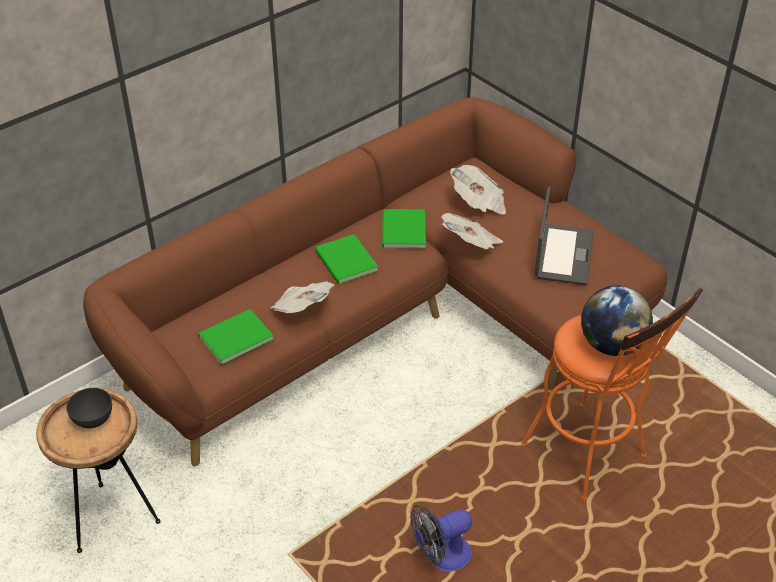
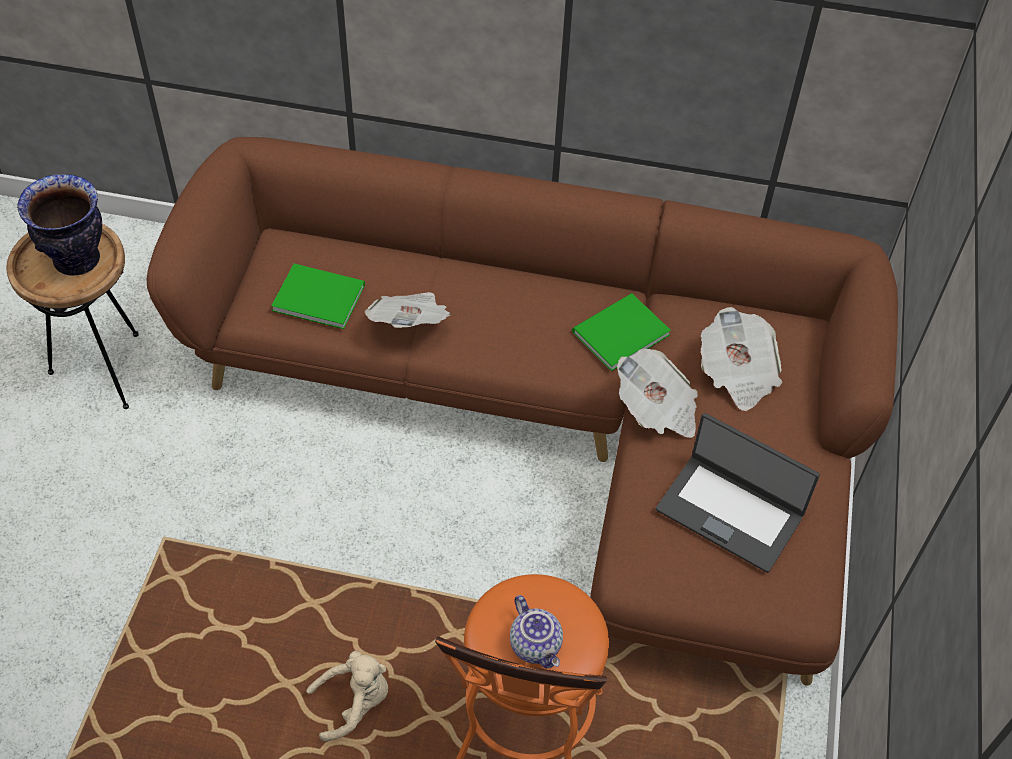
camera: 50 degrees right, 10 degrees up
(93, 419) = (78, 260): grey bowl -> vase
(345, 262) = (516, 315): green book -> none
(441, 557) = (259, 679): fan -> none
(498, 518) = (354, 703): none -> beige plush toy
(562, 254) = (730, 512): laptop -> laptop turned 60 degrees clockwise
(611, 345) = (537, 645): globe -> teapot

